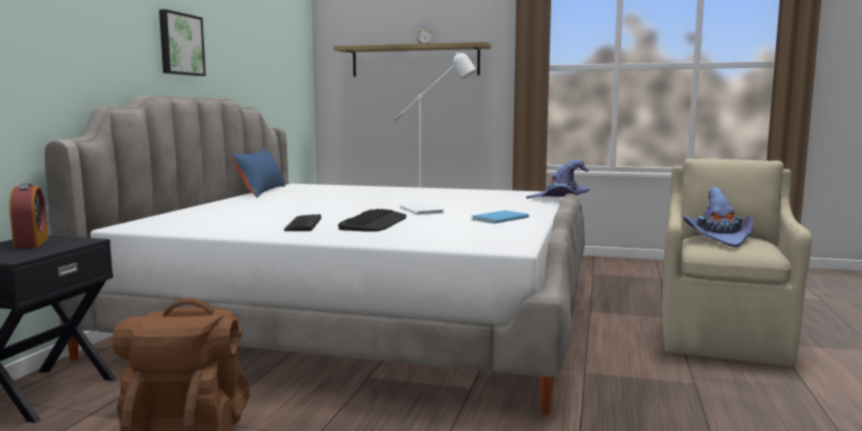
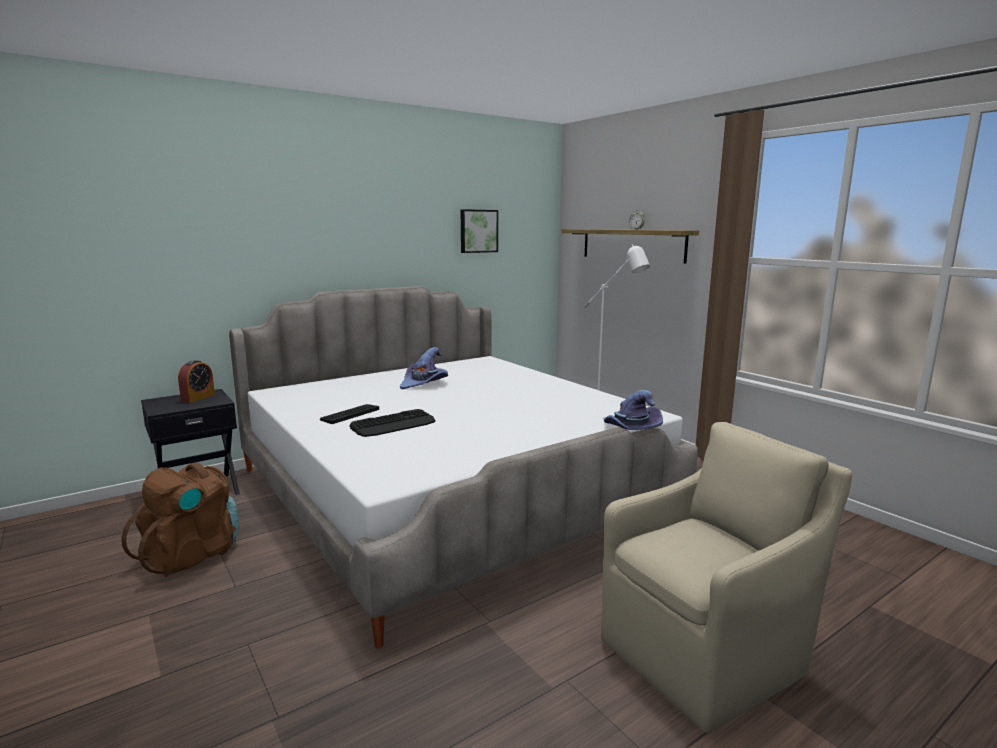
camera: 40 degrees right, 5 degrees up
(180, 44) = (372, 247): picture -> picture (478, 231)
(261, 191) = (439, 364): blue pillow -> none
(423, 210) = (471, 416): white book -> none
(497, 218) = (489, 444): blue book -> none
(718, 238) = (692, 535): purple hat -> purple hat (424, 383)

